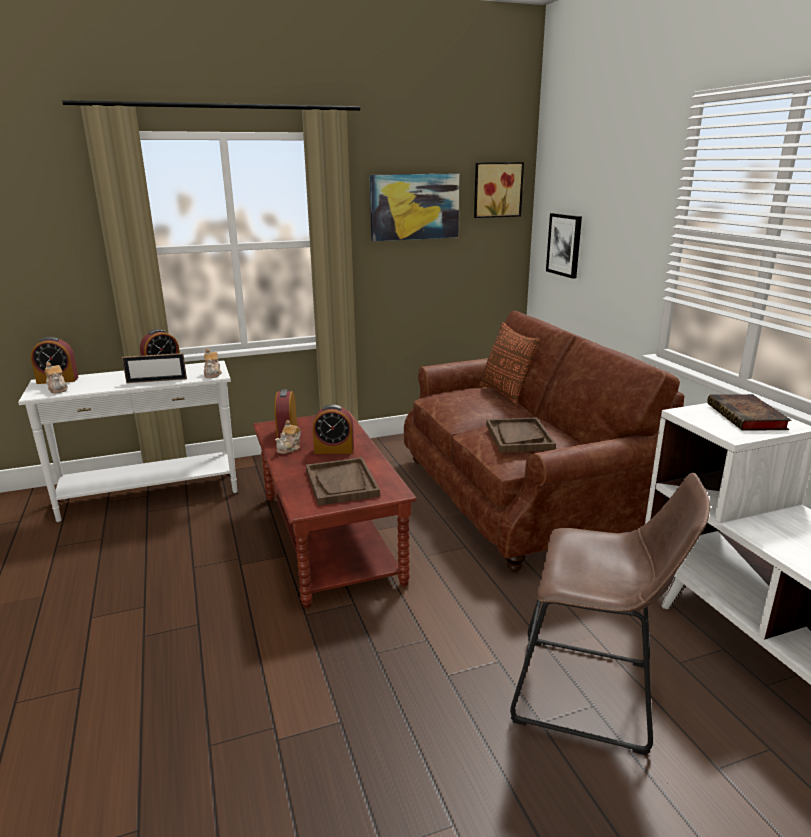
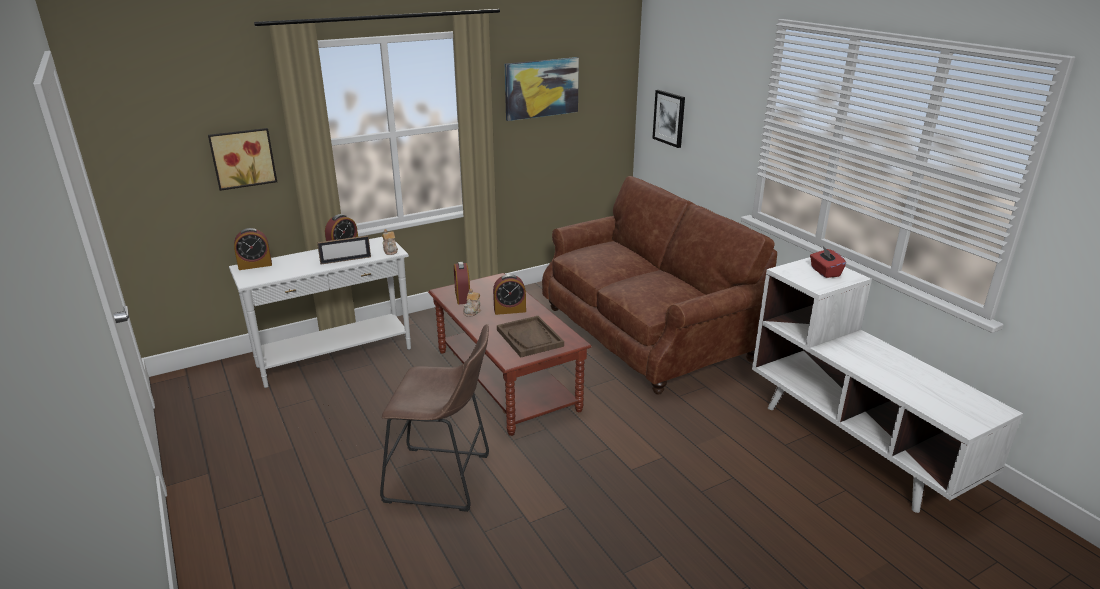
camera: 10 degrees left, 5 degrees up
(58, 389) = (264, 274): teapot -> none
(497, 190) = (608, 68): picture -> picture (243, 158)
(505, 394) = (630, 249): brown pillow -> none
(519, 437) = (653, 289): brown tray -> none
(592, 695) = (732, 471): brown stool -> brown stool (444, 479)
(747, 418) = (825, 272): book -> red tissue box

